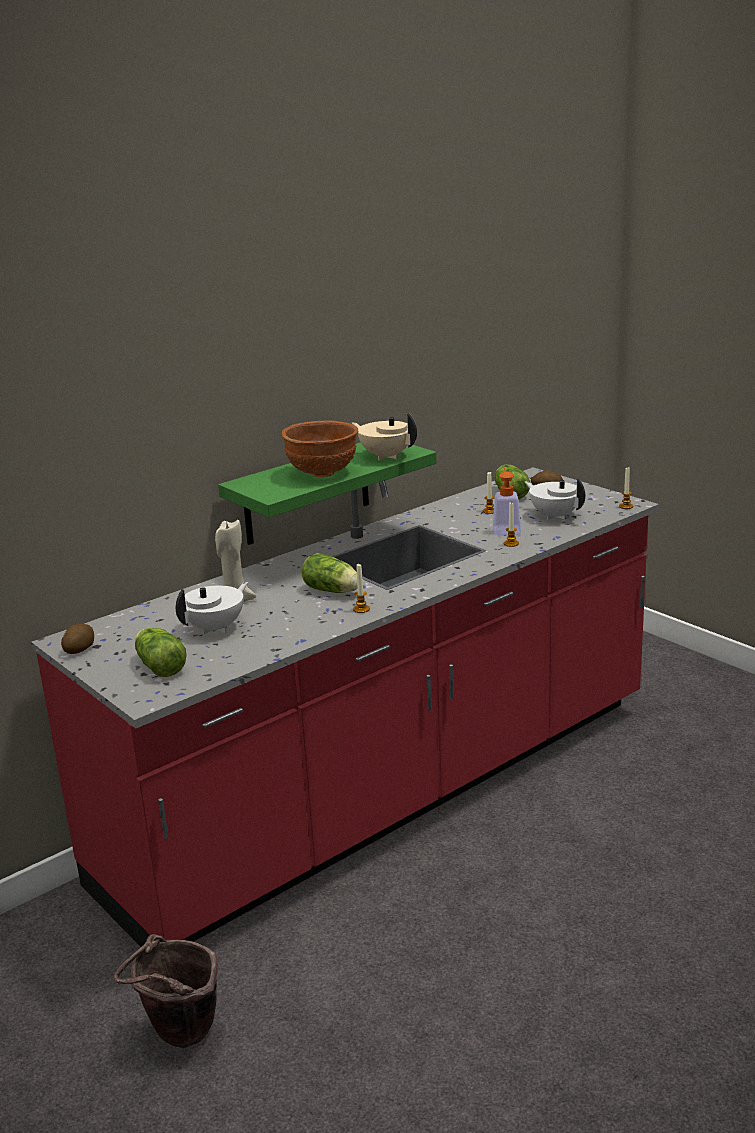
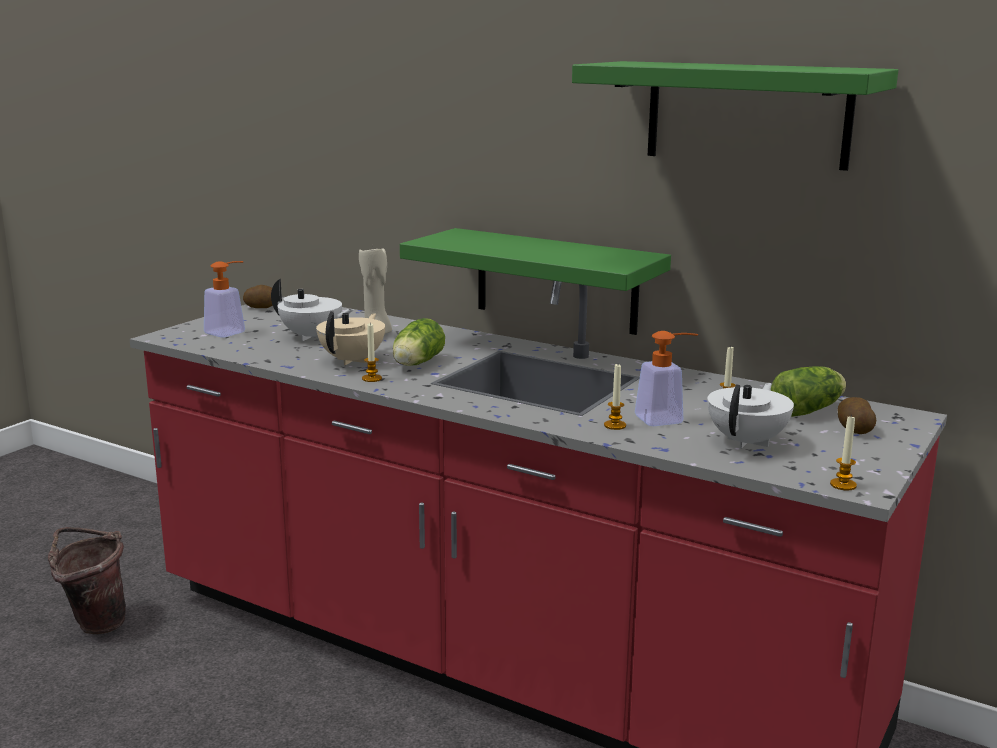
camera: 70 degrees right, 5 degrees down
(159, 666) = (230, 331): lettuce -> soap dispenser
(323, 474) = (506, 248): brown bowl -> none
(386, 456) = (586, 260): beige teapot -> beige teapot (353, 360)
(417, 321) = (747, 114): none -> green shelf

